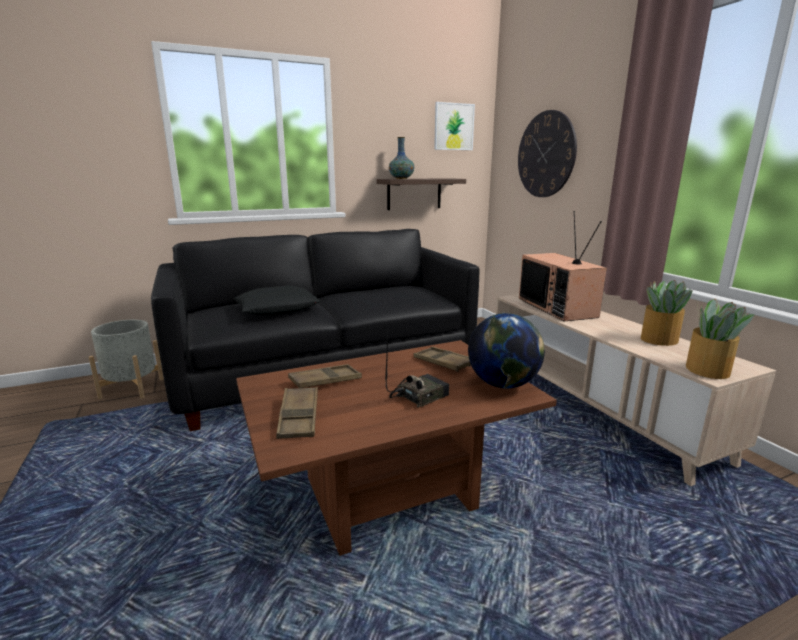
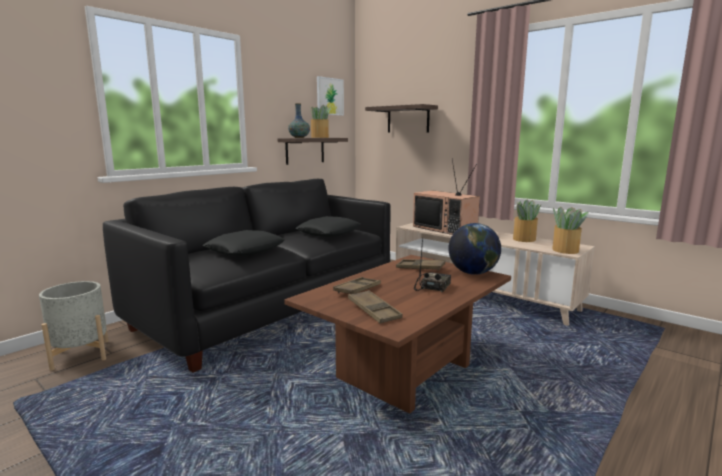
camera: 25 degrees left, 5 degrees down
(395, 296) = (329, 233): none -> black pillow
(431, 178) = (320, 137): none -> potted plant
(546, 154) = (408, 119): wall clock -> shelf

